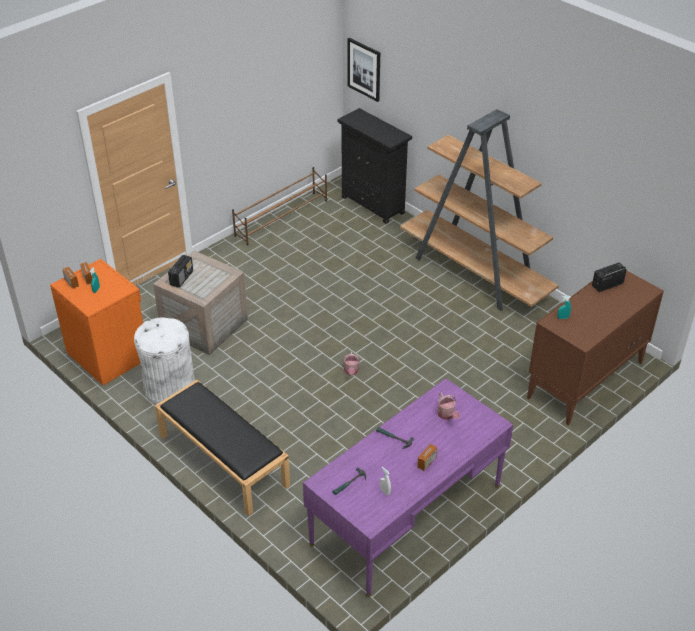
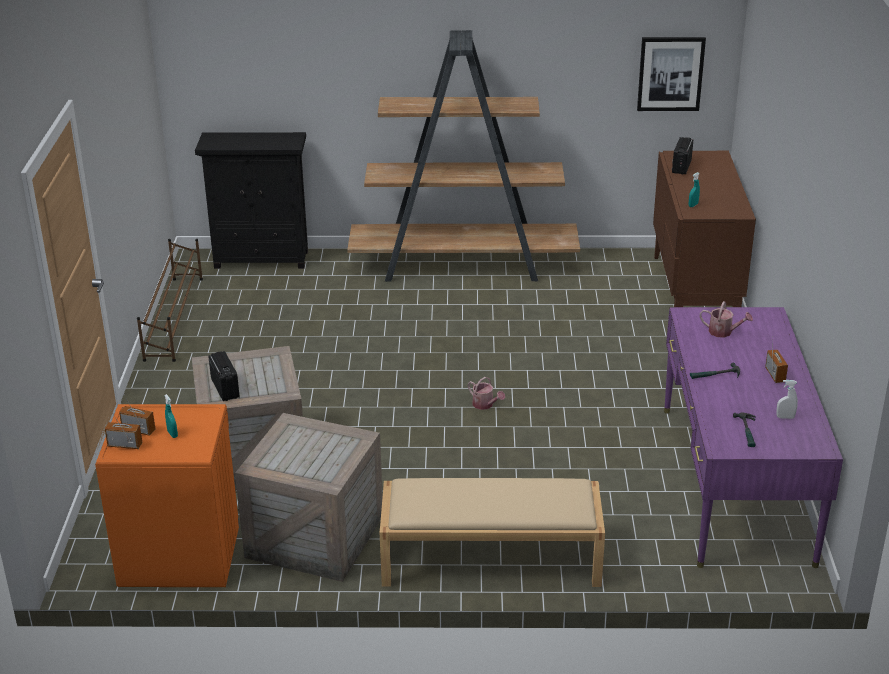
camera: 45 degrees left, 10 degrees down
(169, 387) = (312, 537): white trash can -> crate
(222, 460) = (489, 560): black bench -> beige bench
(364, 69) = (201, 72): picture -> picture (670, 73)

